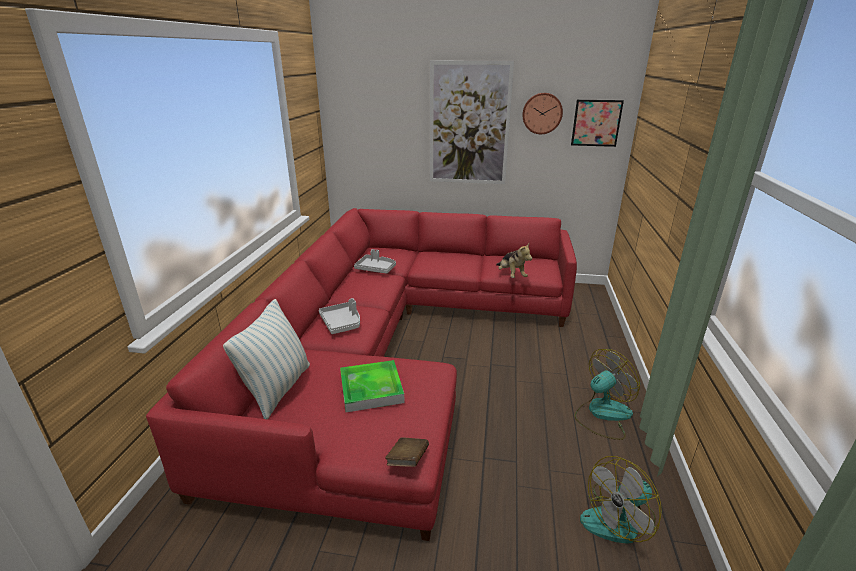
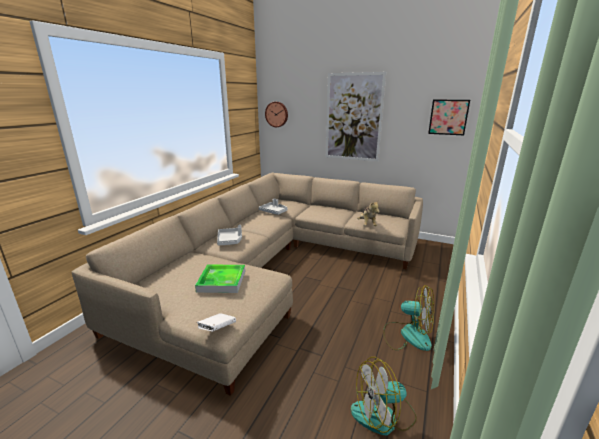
camera: 15 degrees right, 5 degrees down
(278, 389) = (165, 272): pillow -> none
(395, 347) = (275, 266): red sofa -> beige sofa
(407, 460) = (217, 329): brown book -> white book
(542, 113) = (406, 109): wall clock -> wall clock (277, 114)
(602, 414) = (407, 335): fan -> fan turned 45 degrees clockwise

